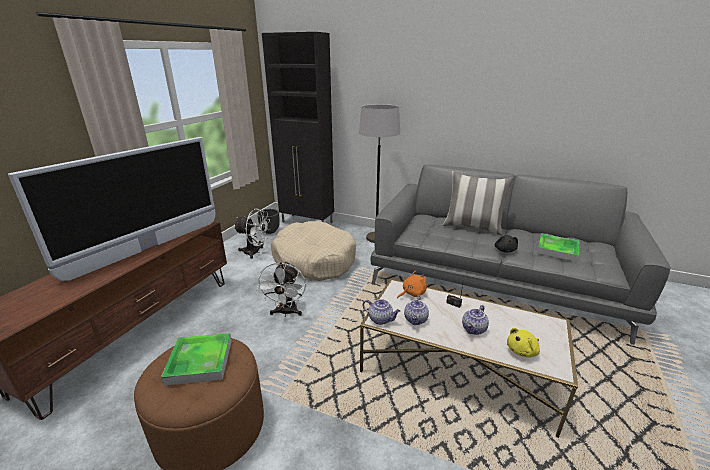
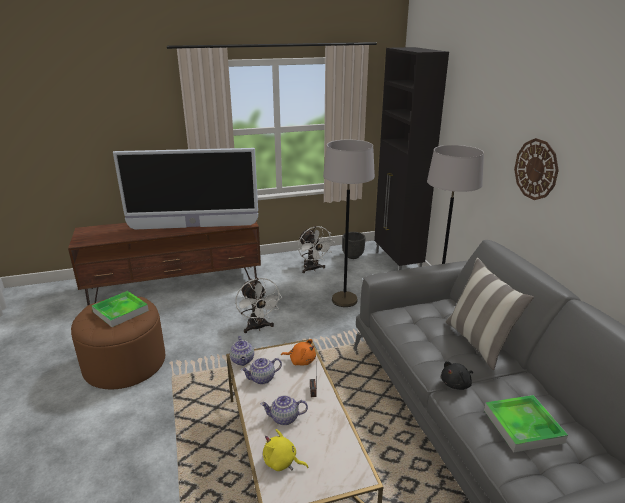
camera: 50 degrees right, 0 degrees up
(286, 312) = (258, 328): white fan -> white fan turned 75 degrees counterclockwise
(314, 260) = (344, 300): beige dog bed -> grey floor lamp
(442, 107) = (536, 169): none -> wall clock

